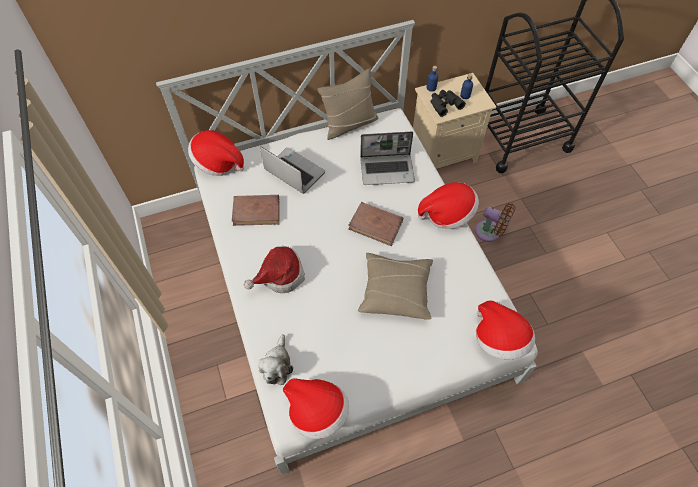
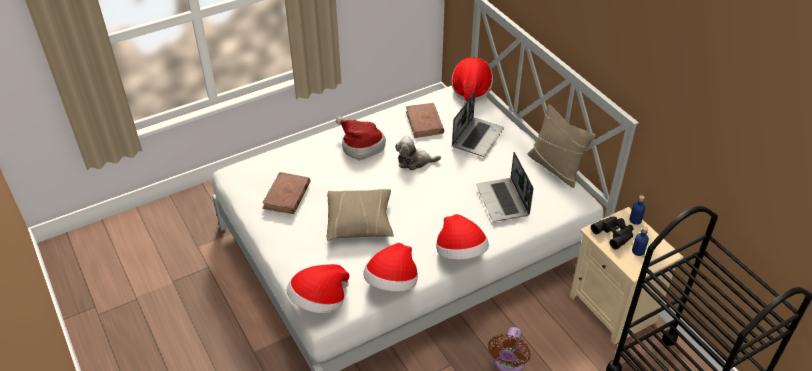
camera: 80 degrees right, 15 degrees down
(277, 365) = (277, 158): plush toy -> plush toy (414, 161)
(317, 411) = (239, 185): hat -> hat (392, 283)
(376, 225) = (430, 200): brown book -> brown book (287, 195)

